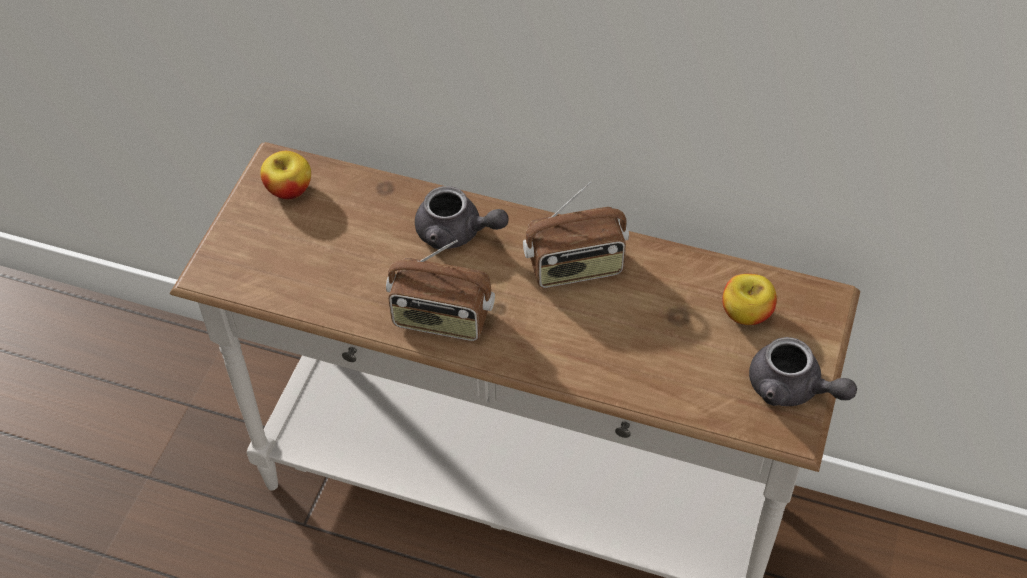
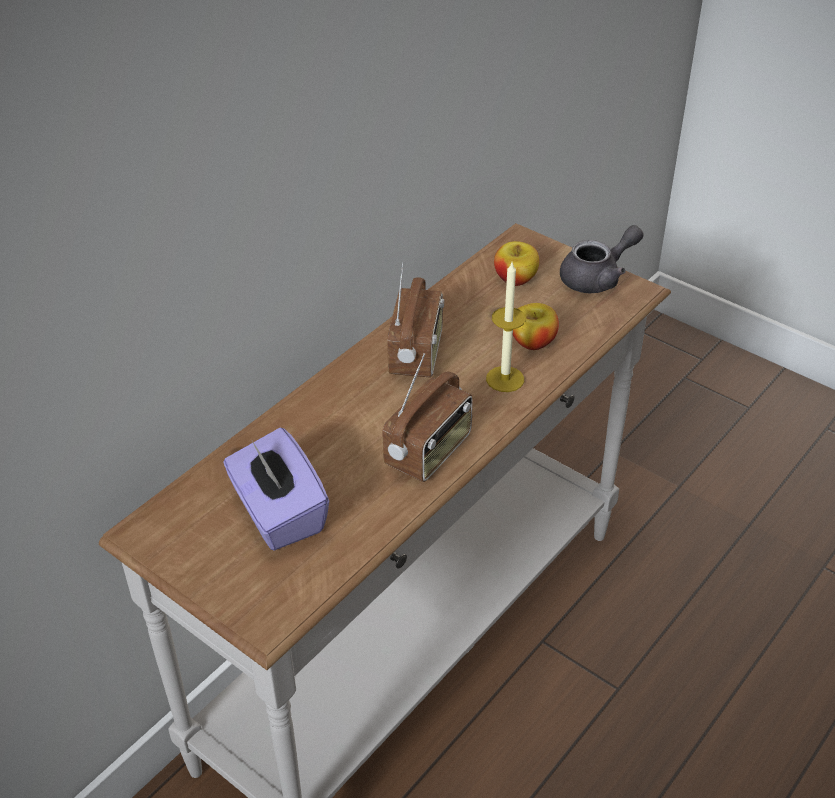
camera: 70 degrees left, 10 degrees down
(289, 190) = (190, 527): apple -> apple (533, 342)
(324, 239) = (278, 514): none -> purple tissue box
(457, 233) = (331, 417): grey teapot -> none
(573, 349) = (505, 379): none -> candle

